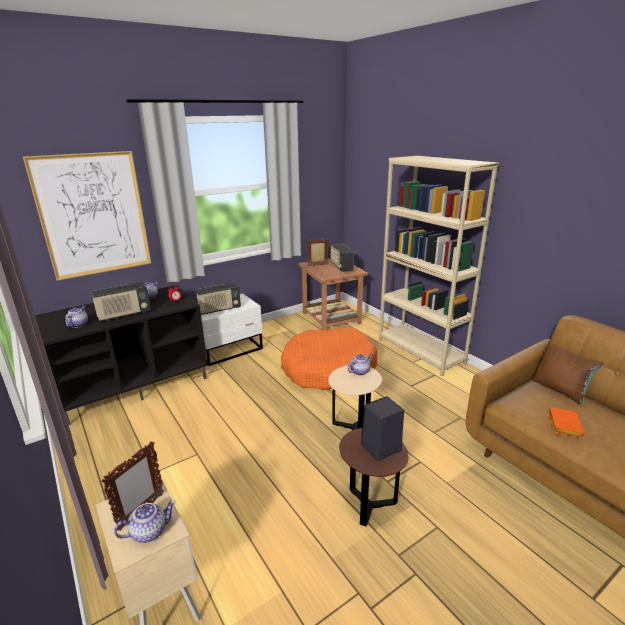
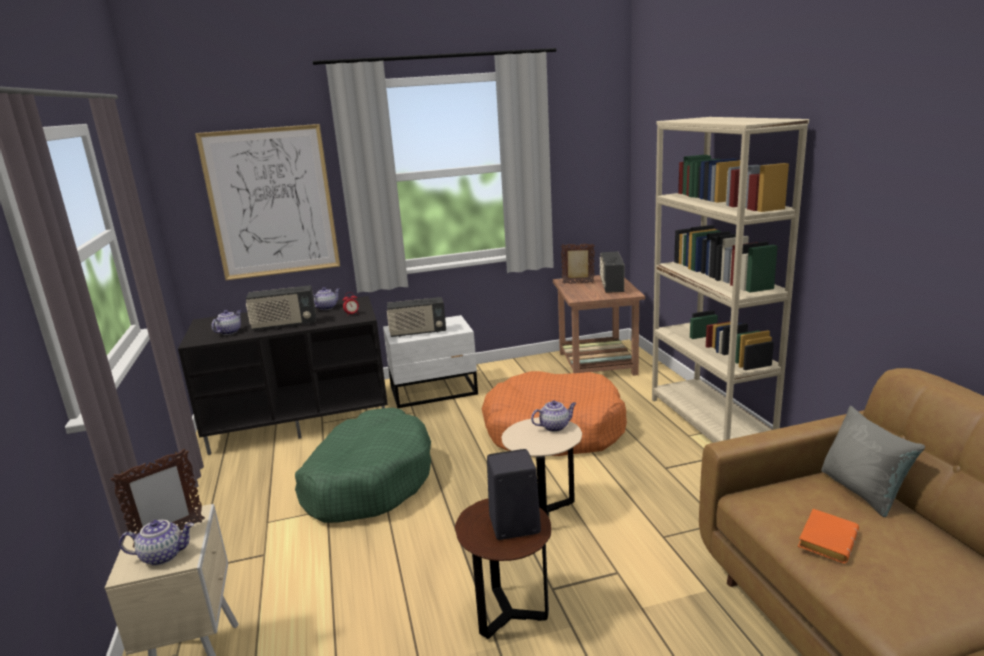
camera: 20 degrees right, 5 degrees down
(217, 426) = (368, 481): none -> green dog bed
(560, 390) = (862, 491): brown pillow -> grey pillow

